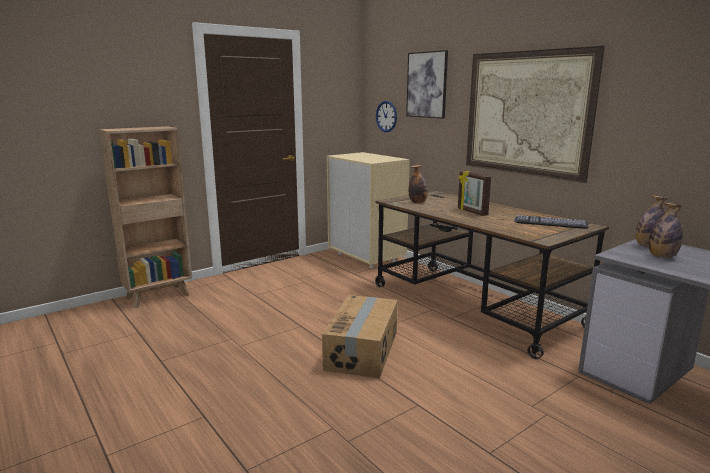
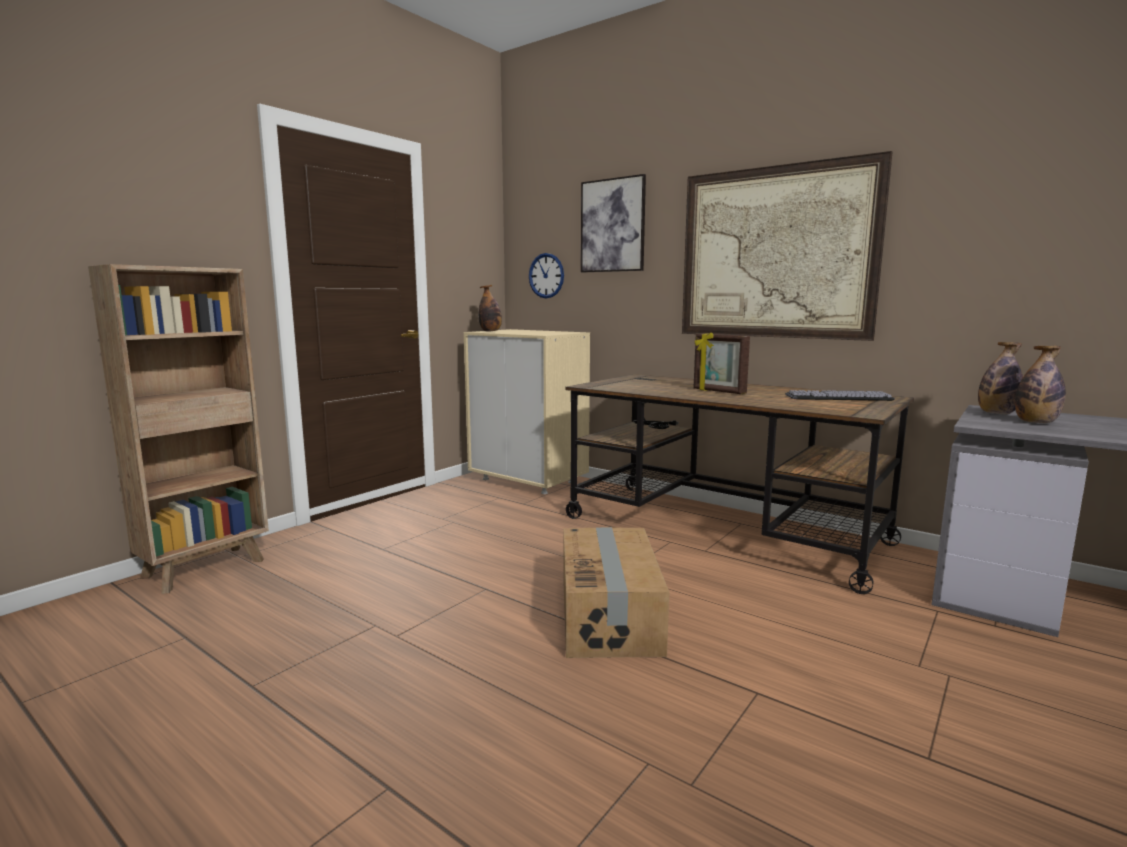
camera: 15 degrees left, 5 degrees down
(417, 202) = (629, 385): bottle -> bottle (490, 331)

